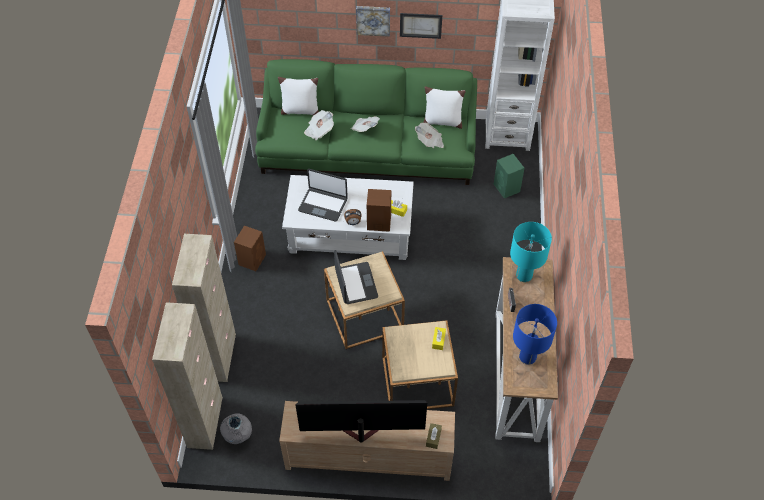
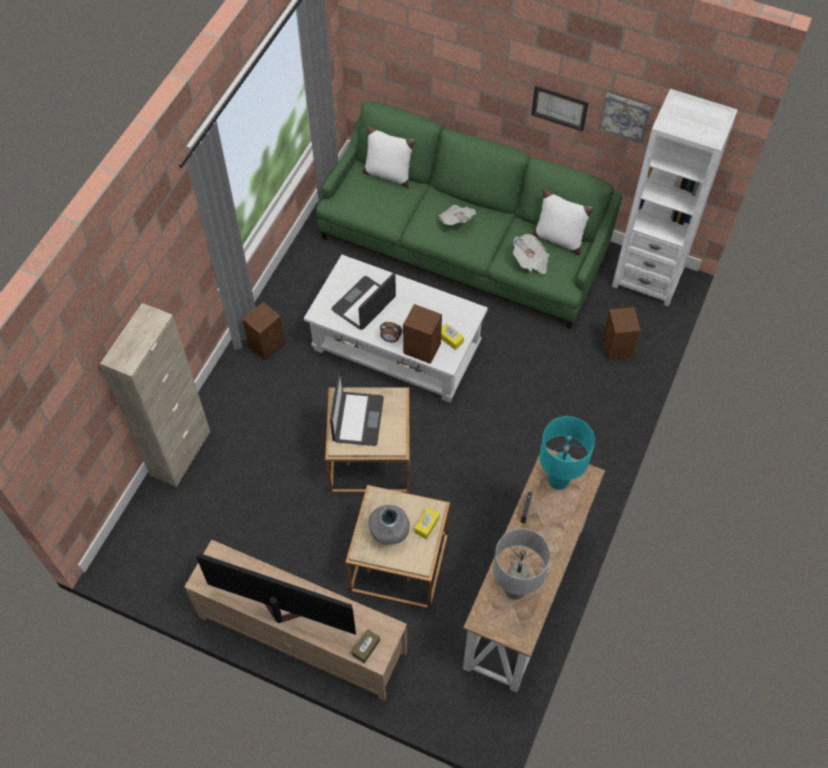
camera: 20 degrees right, 5 degrees up
(205, 422) = (132, 528): beige cabinet -> none
(238, 436) = (162, 557): grey vase -> grey vase (389, 534)
(319, 130) = (399, 207): newspaper -> none
(323, 204) = (364, 304): laptop -> laptop turned 90 degrees clockwise
(373, 20) = (500, 85): picture -> picture (625, 116)
(507, 188) = (617, 348): green speaker -> brown speaker
(527, 357) = (515, 589): blue table lamp -> grey table lamp

